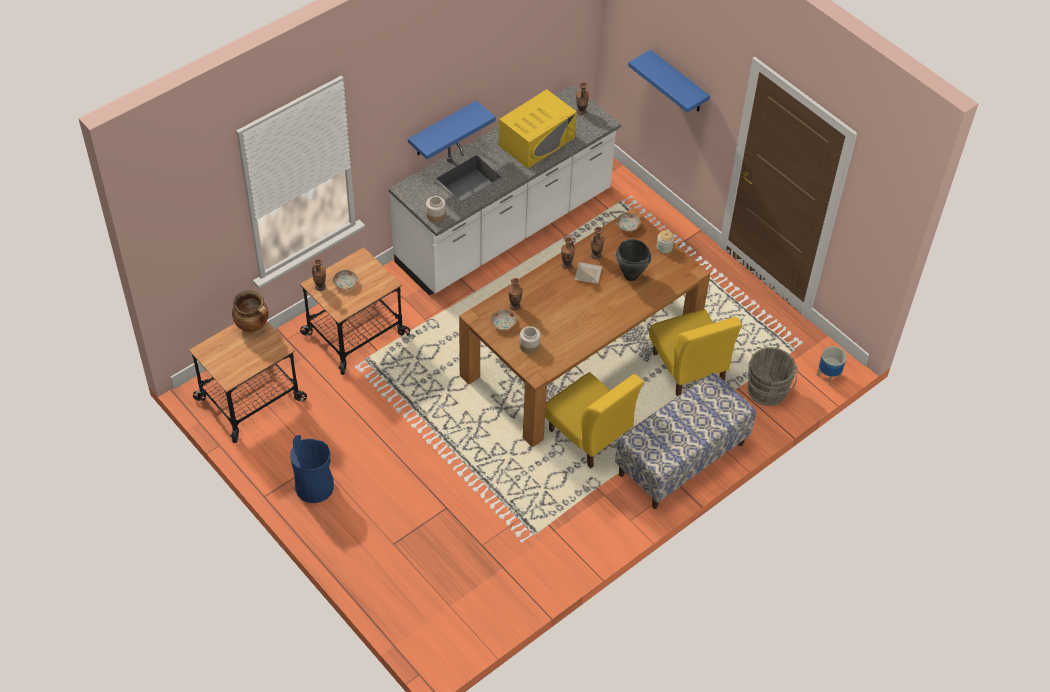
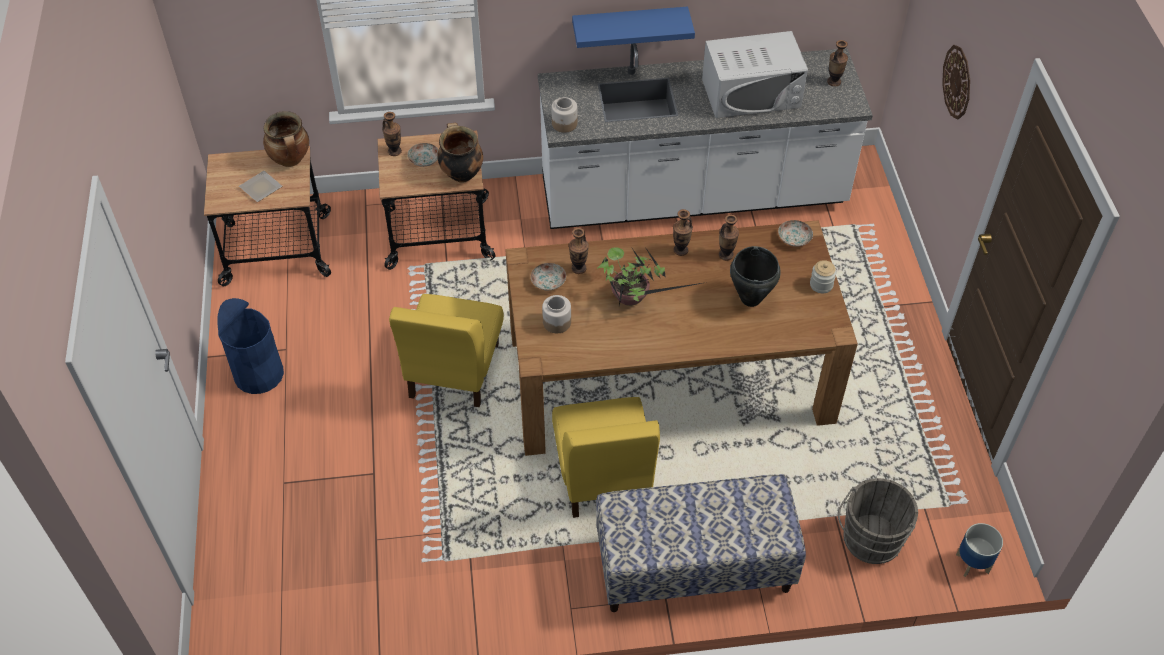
camera: 35 degrees right, 0 degrees up
(379, 281) = (461, 173): none -> cooking pot
(537, 141) = (751, 93): yellow microwave -> white microwave
(562, 309) = (632, 298): none -> potted plant
(589, 275) = (698, 274): plate -> plate (260, 189)
(678, 83) = (957, 82): blue shelf -> wall clock
(688, 368) = (789, 459): yellow chair -> yellow chair (453, 371)

